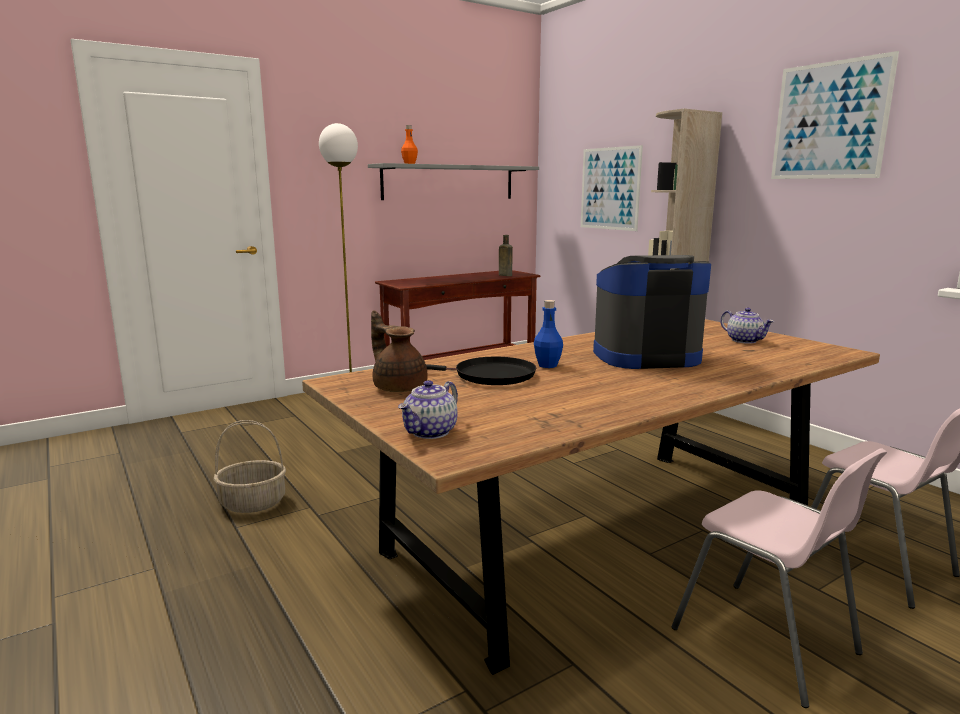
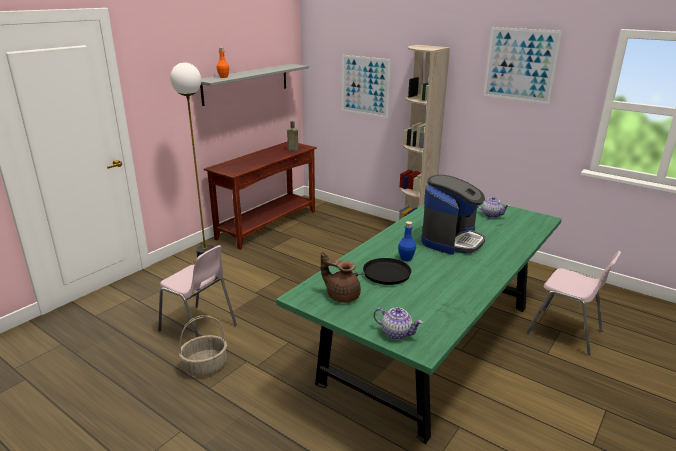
camera: 20 degrees left, 10 degrees up
(430, 432) = (397, 333): teapot -> teapot turned 75 degrees counterclockwise
(602, 534) = (430, 342): brown dining table -> green dining table
(645, 357) = (451, 240): coffee machine -> coffee machine turned 150 degrees clockwise
(766, 642) = (537, 390): pink chair -> pink chair (199, 328)

